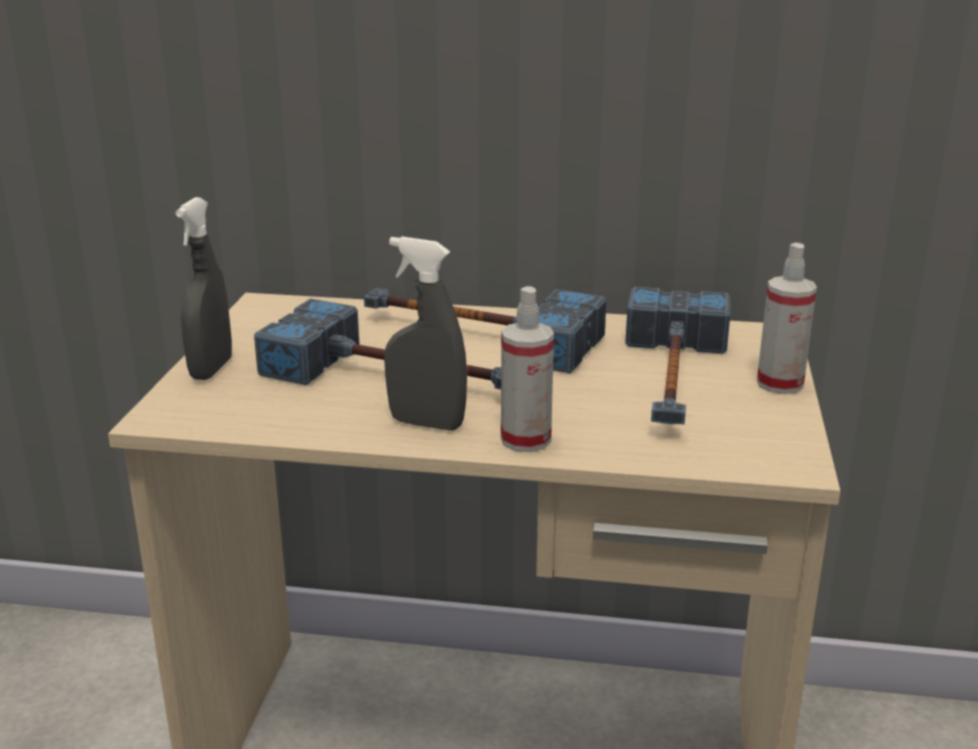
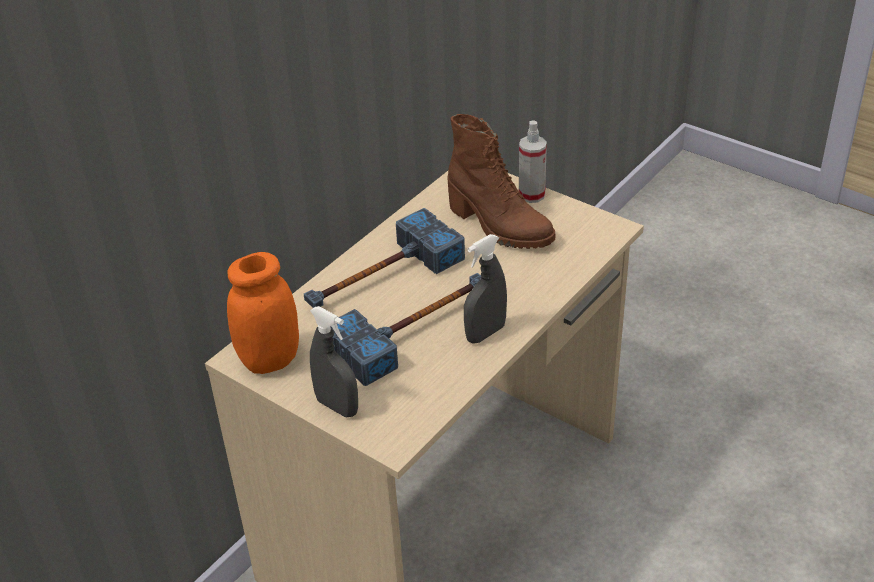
camera: 60 degrees left, 15 degrees up
(271, 318) = (270, 360): none -> orange jar
(525, 440) = (530, 303): spray bottle -> none
(672, 379) = (499, 227): hammer -> brown boot

